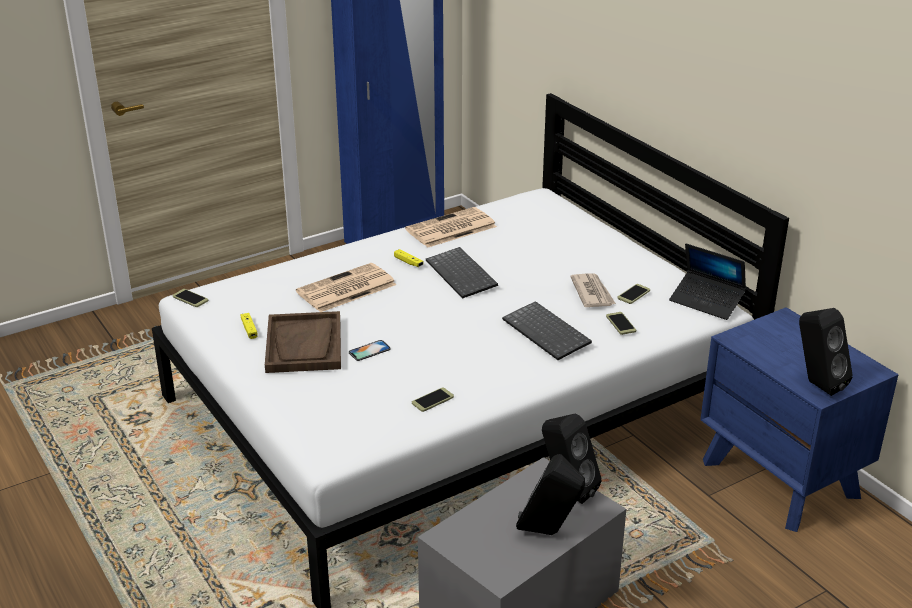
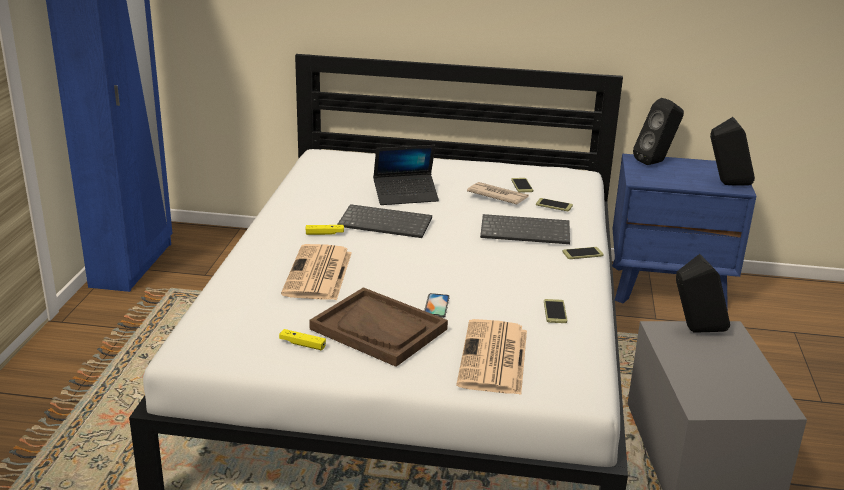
camera: 50 degrees left, 5 degrees down
(190, 298) = (187, 351): phone -> phone (582, 253)
(450, 229) = (305, 199): newspaper -> newspaper (494, 359)
(549, 532) = (741, 361): black speaker -> black speaker (656, 162)
(706, 301) = (566, 172): laptop -> laptop (406, 195)

